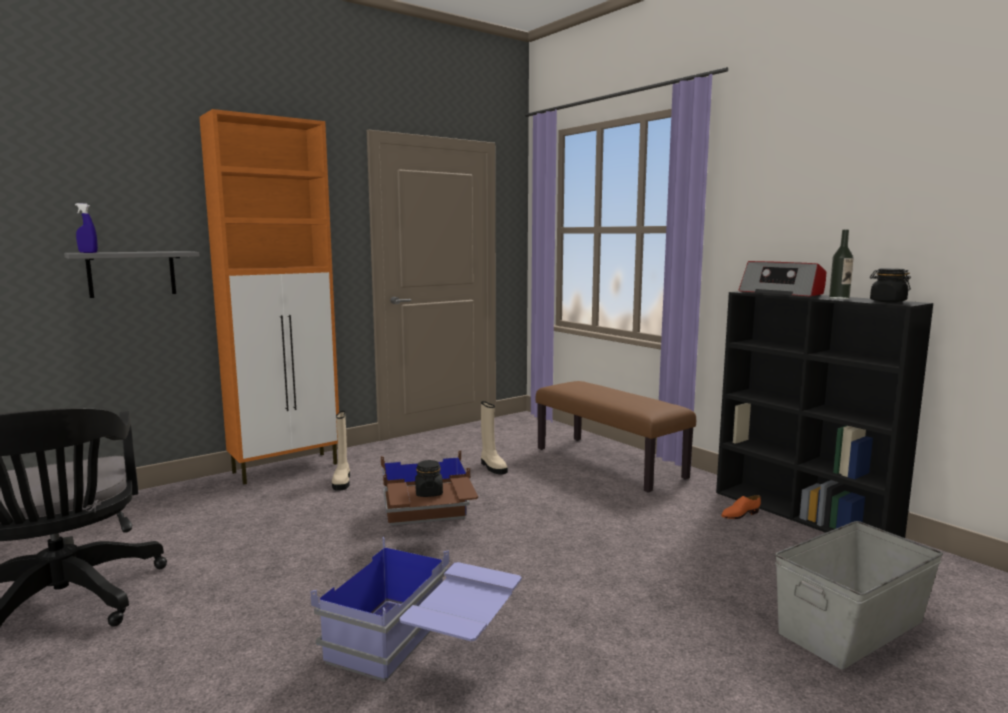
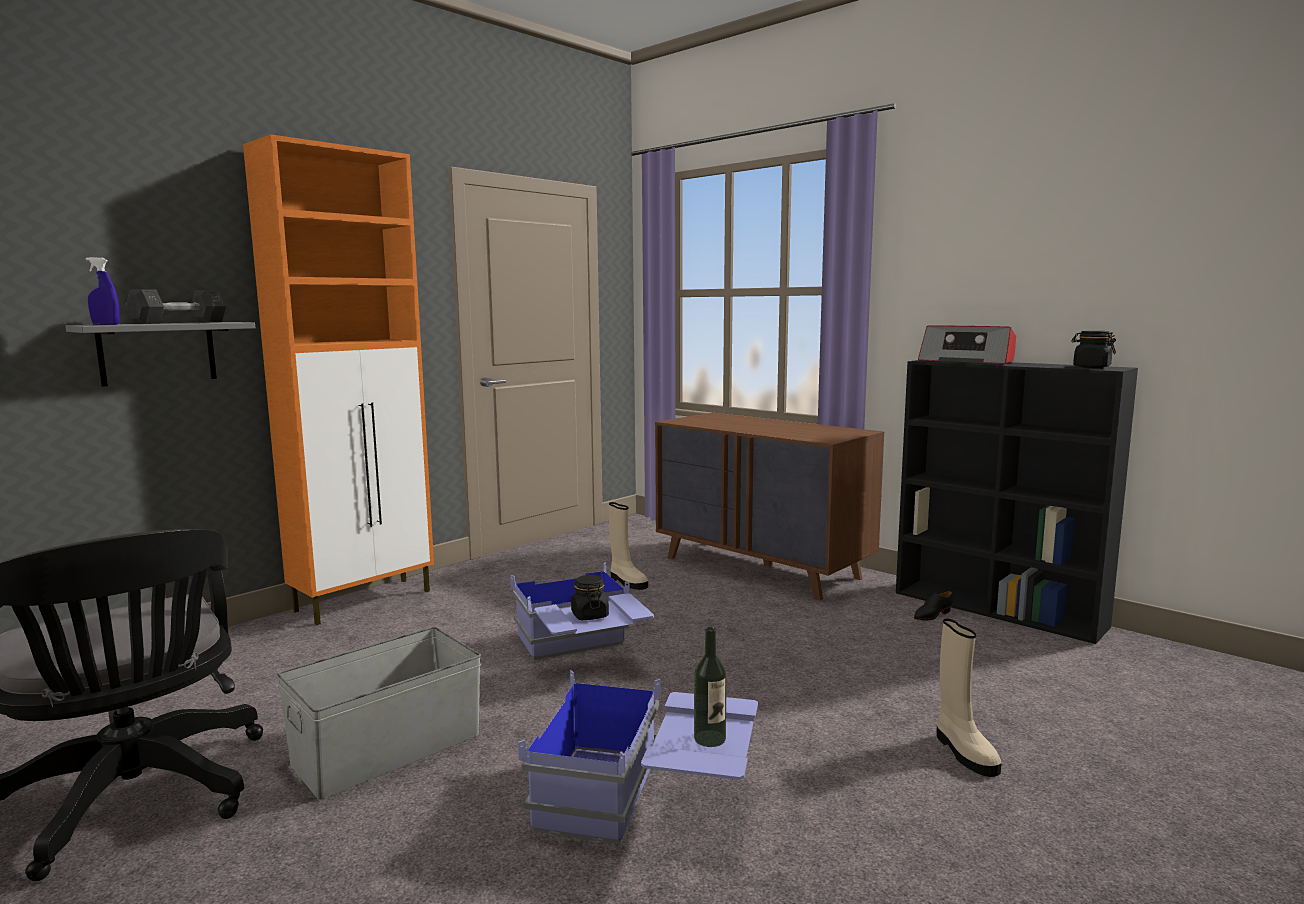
camera: 10 degrees left, 0 degrees up
(145, 251) = (179, 322): none -> grey dumbbell
(342, 481) = (446, 612): beige boot -> beige boot (964, 752)
(428, 524) = (581, 654): brown storage box -> blue storage box
(609, 463) = (762, 568): brown bench -> brown dresser
(740, 514) = (932, 615): orange shoe -> black shoe
(839, 298) = (1036, 365): bottle -> bottle (709, 738)
(852, 627) = (1101, 724): grey storage box -> grey storage box (389, 749)

